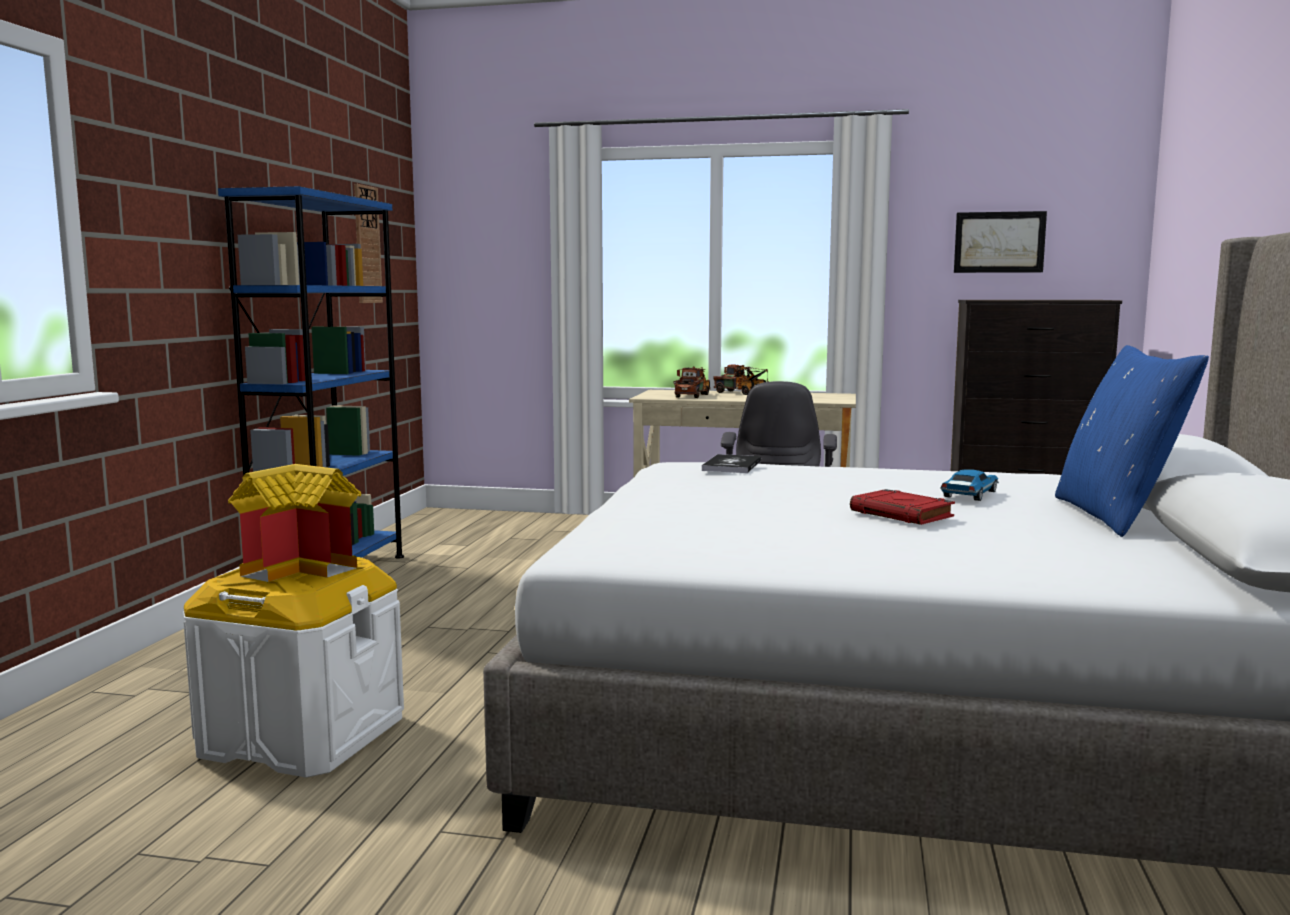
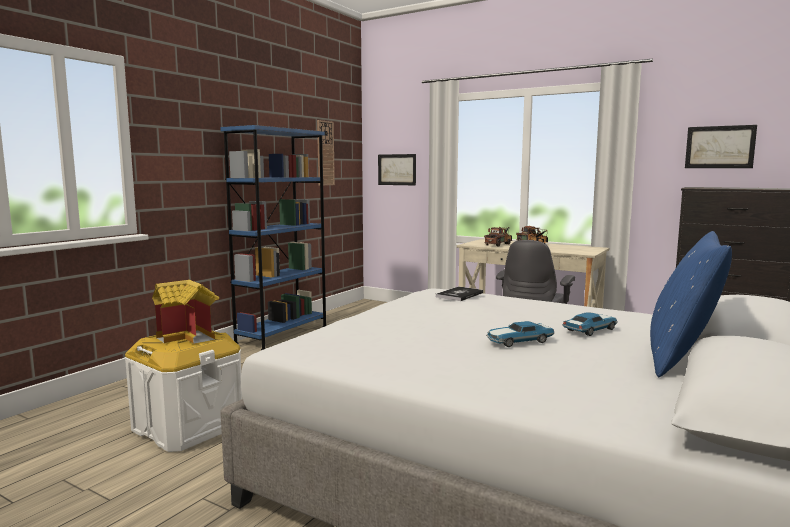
camera: 20 degrees right, 0 degrees up
(486, 276) = (397, 169): none -> picture
(902, 514) = (518, 341): red book -> toy car

